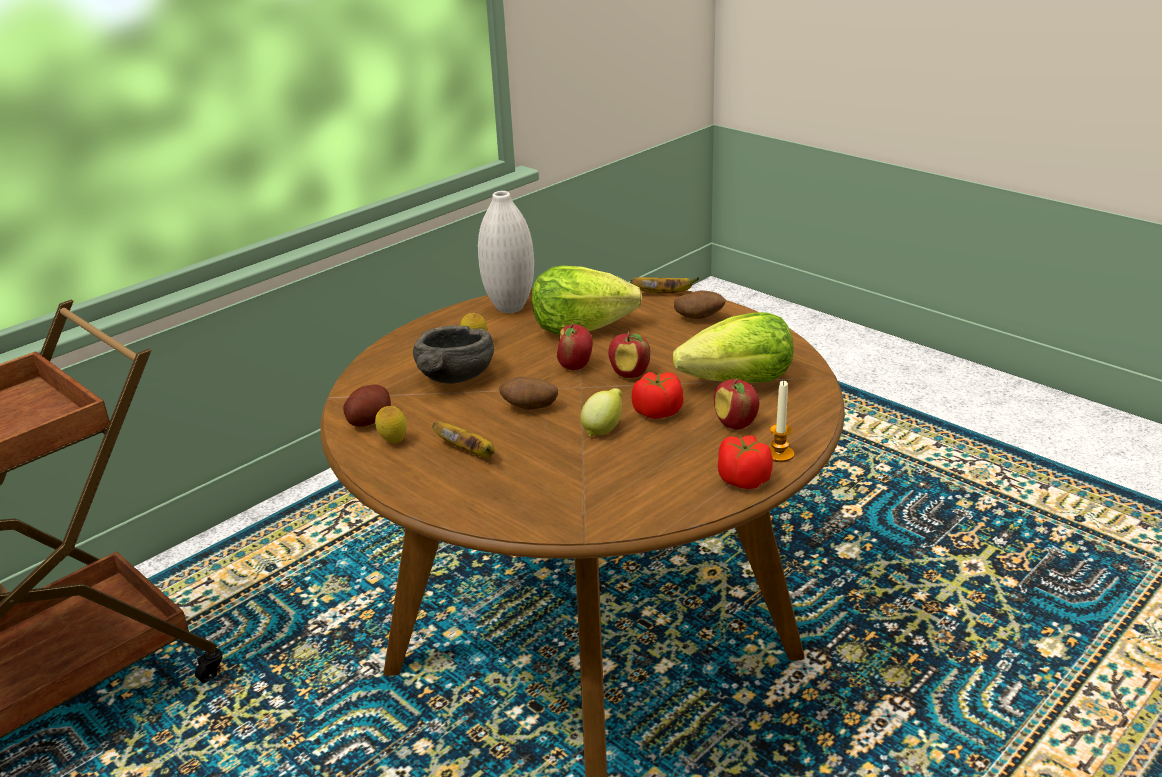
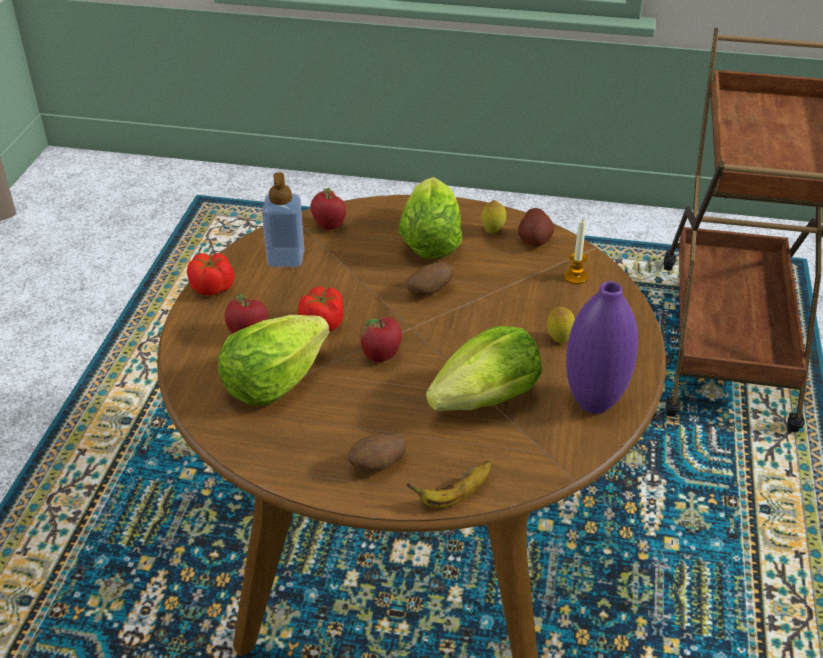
camera: 145 degrees right, 10 degrees up
(454, 376) = (529, 299): grey bowl -> none
(469, 452) = (430, 242): banana -> lettuce
(510, 307) = (594, 403): white vase -> purple vase
(575, 366) = (439, 348): apple -> apple (329, 226)
(603, 430) = (351, 293): lemon -> none
(637, 486) = (286, 258): none -> soap dispenser
(779, 454) = (196, 318): candle -> candle (575, 277)

